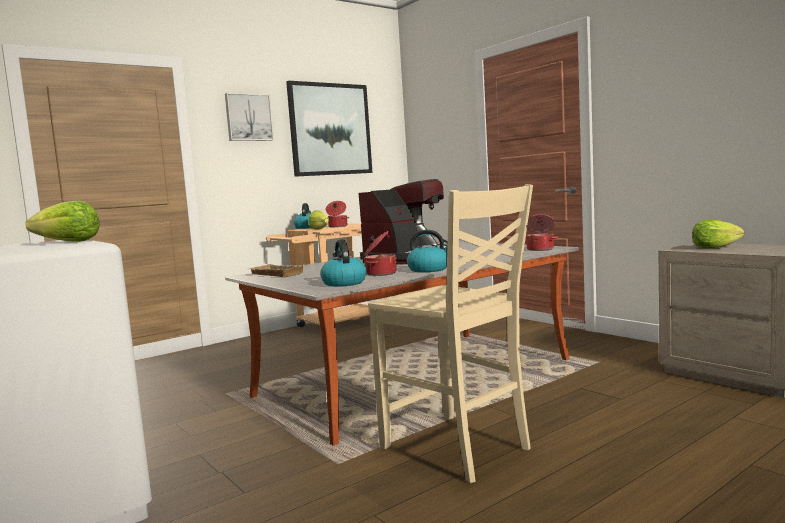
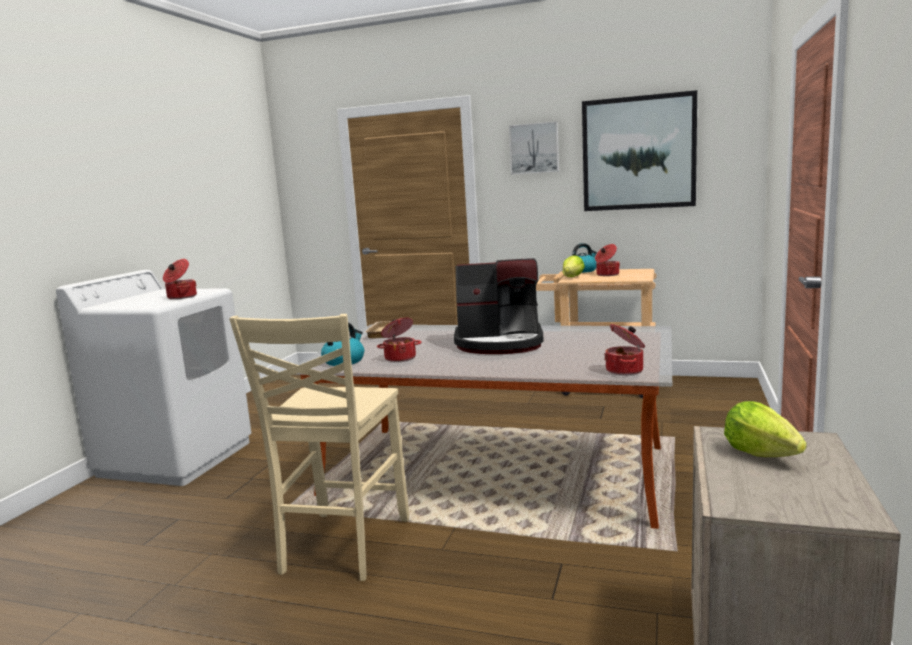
camera: 55 degrees right, 5 degrees up
(69, 242) = (181, 297): lettuce -> cooking pot
(429, 269) = (431, 366): kettle -> none

